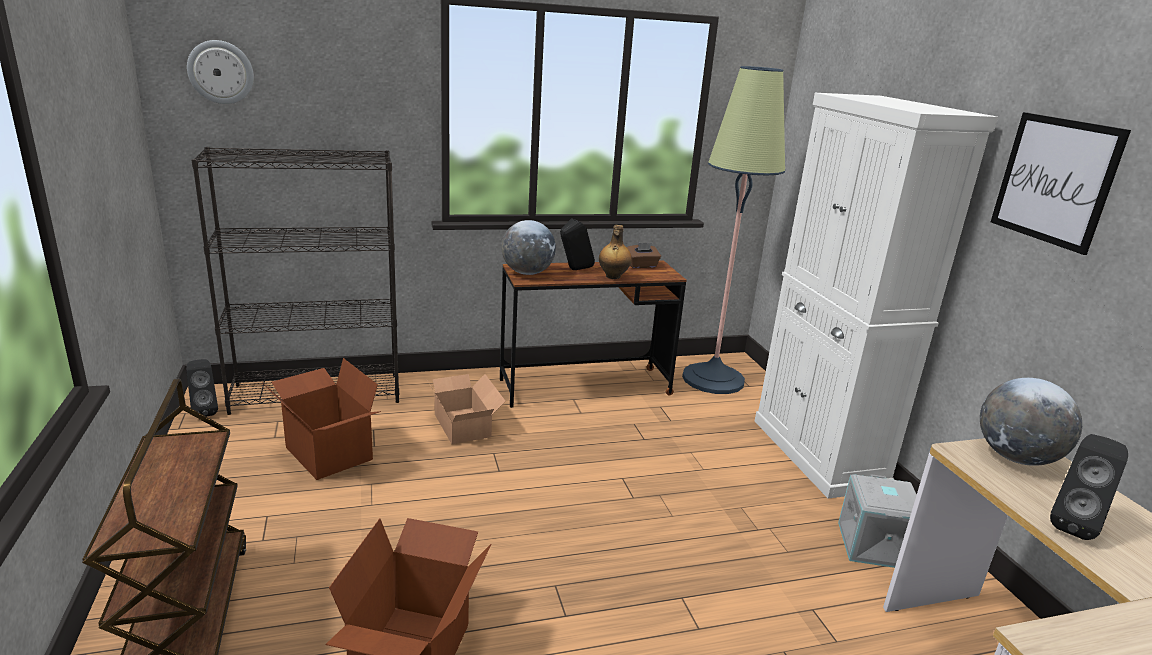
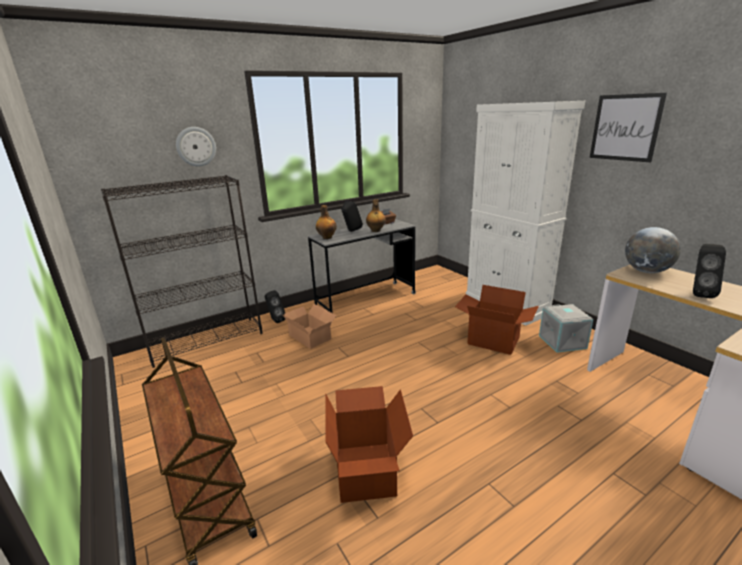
camera: 15 degrees left, 0 degrees up
(205, 411) = (135, 369): black speaker -> black speaker (275, 320)
(221, 72) = (104, 135): wall clock -> wall clock (196, 146)
(327, 454) = (236, 374): cardboard box -> cardboard box (493, 341)
(527, 273) = (327, 237): globe -> bottle
(585, 387) = (366, 300): brown desk -> grey desk
(713, 379) = (430, 281): floor lamp -> none

